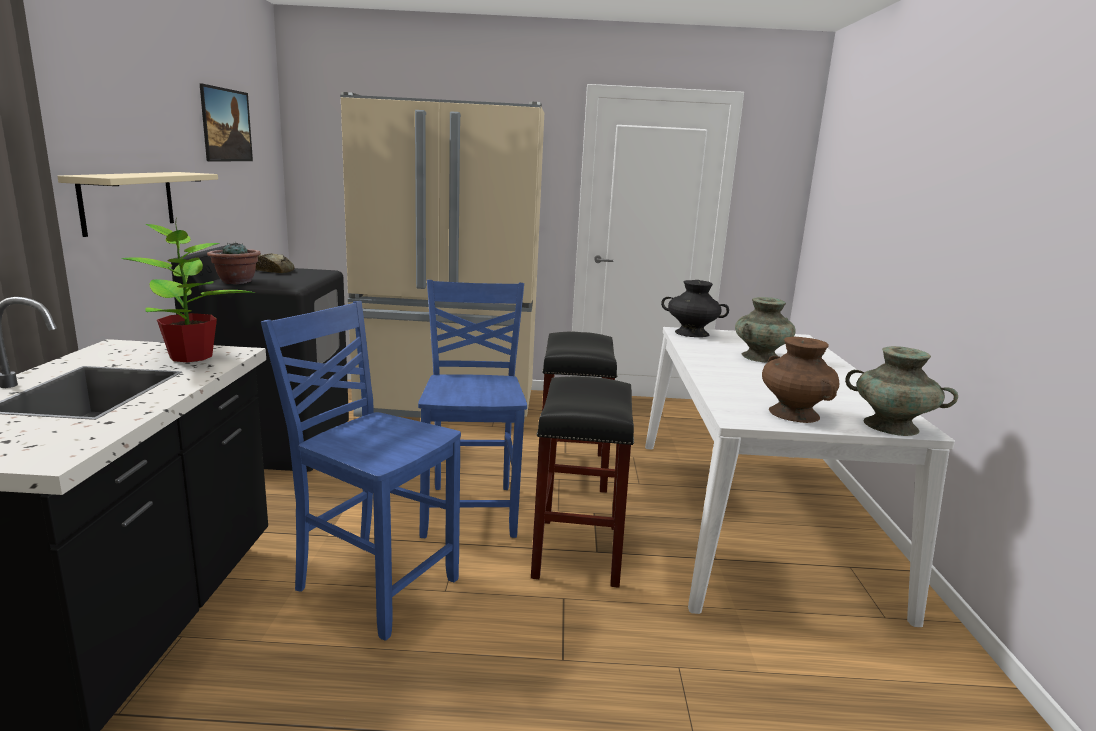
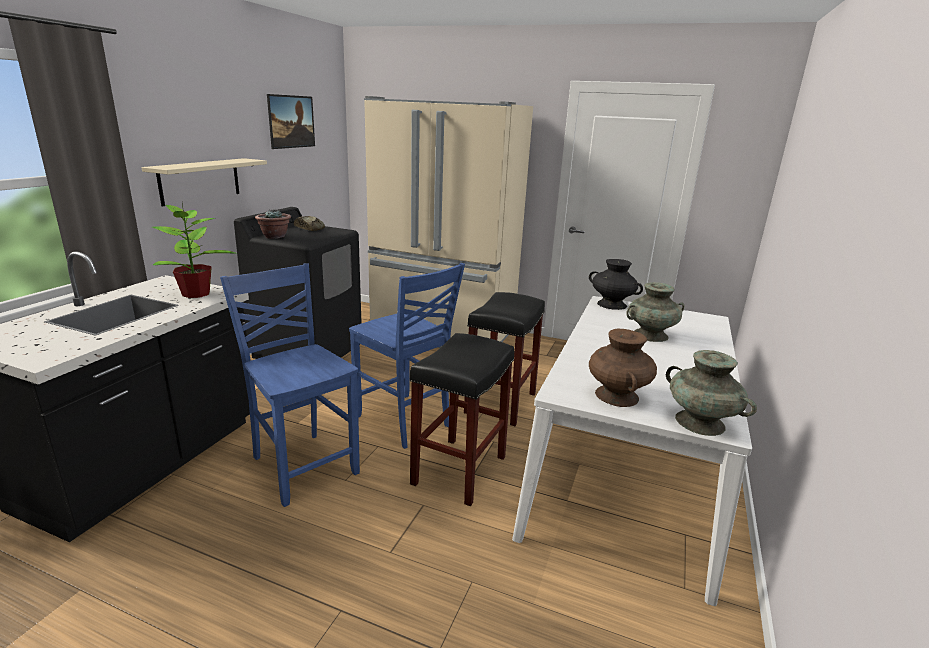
camera: 20 degrees right, 5 degrees up
(471, 510) = (404, 422): blue chair -> blue chair turned 120 degrees clockwise

